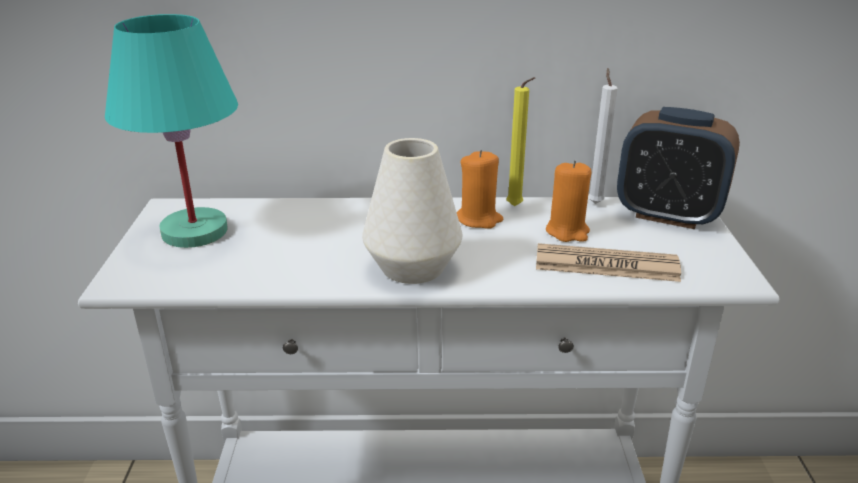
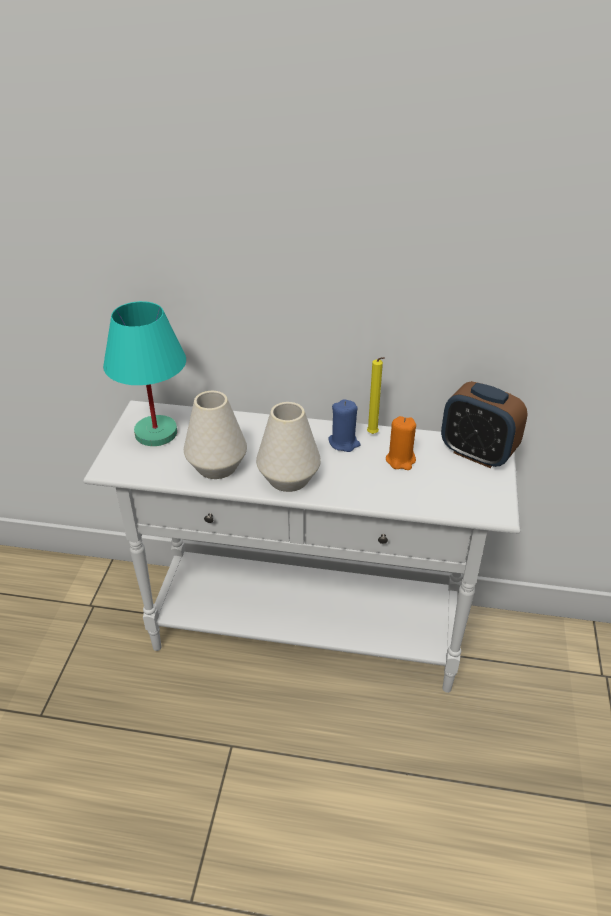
camera: 10 degrees right, 10 degrees up
(297, 263) = (216, 466): none -> white vase
(479, 219) = (344, 443): orange candle -> blue candle
(594, 202) = (430, 436): white candle -> none
(606, 265) = (415, 491): newspaper -> none

